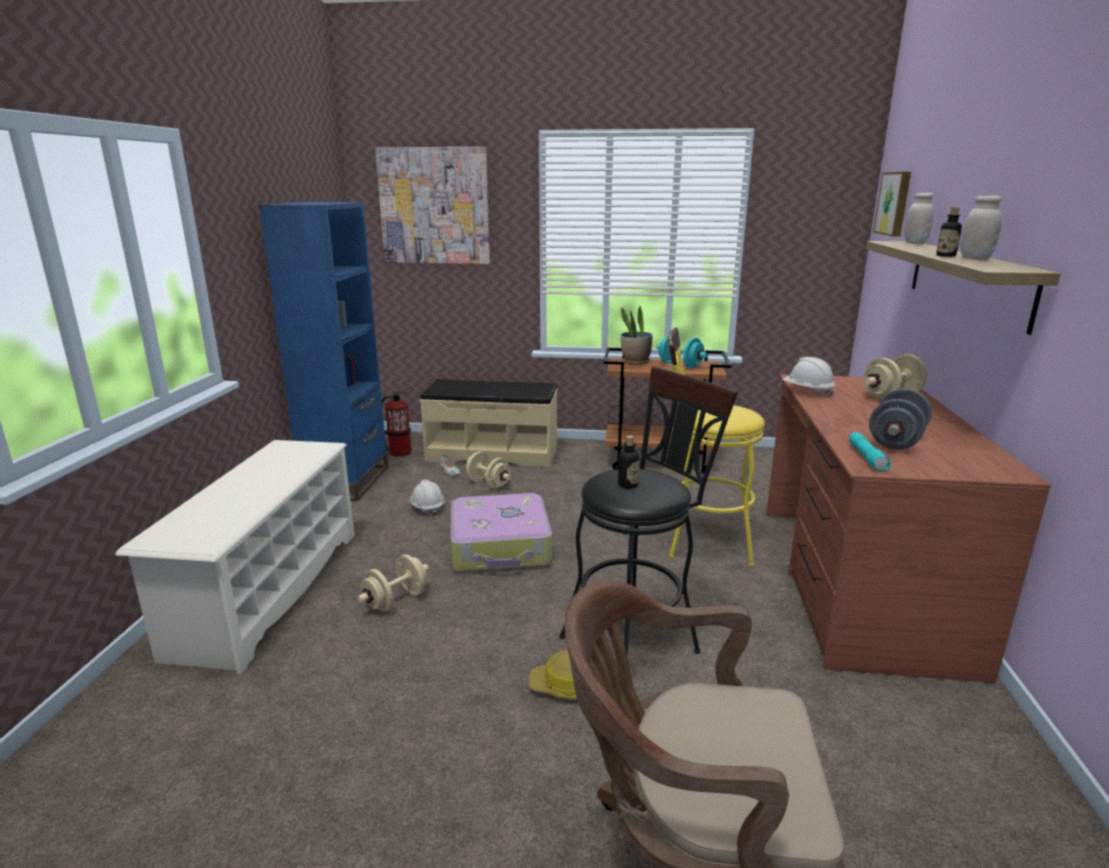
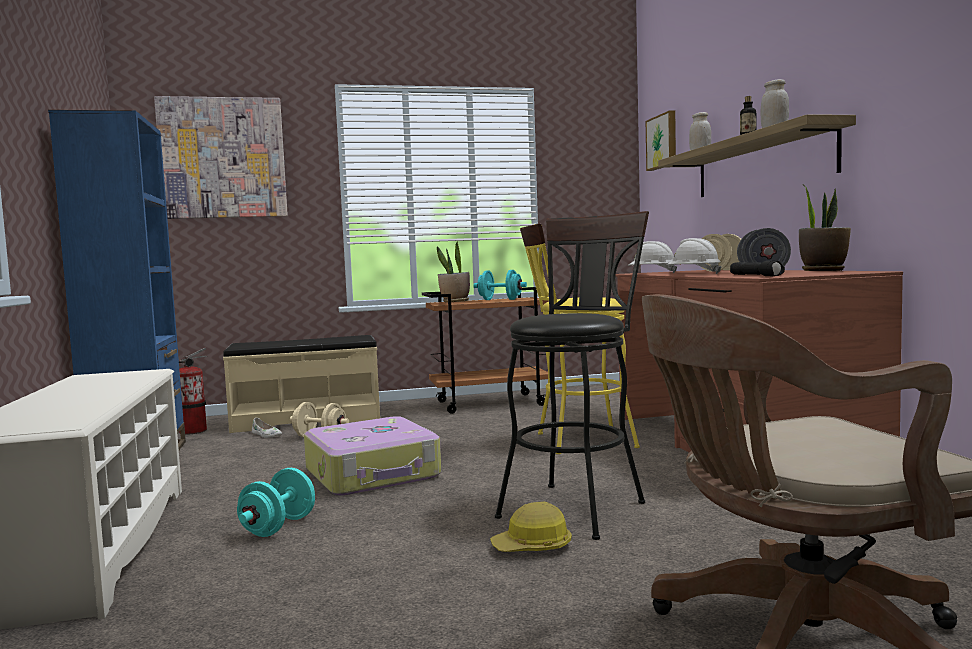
camera: 20 degrees left, 15 degrees down
(396, 600) = (278, 527): beige dumbbell -> turquoise dumbbell
(427, 508) = (261, 461): white hard hat -> white hard hat (693, 274)
(627, 485) = (560, 315): bottle -> none
(867, 458) = (756, 276): turquoise flashlight -> black flashlight
(975, 446) = (823, 271): none -> potted plant

